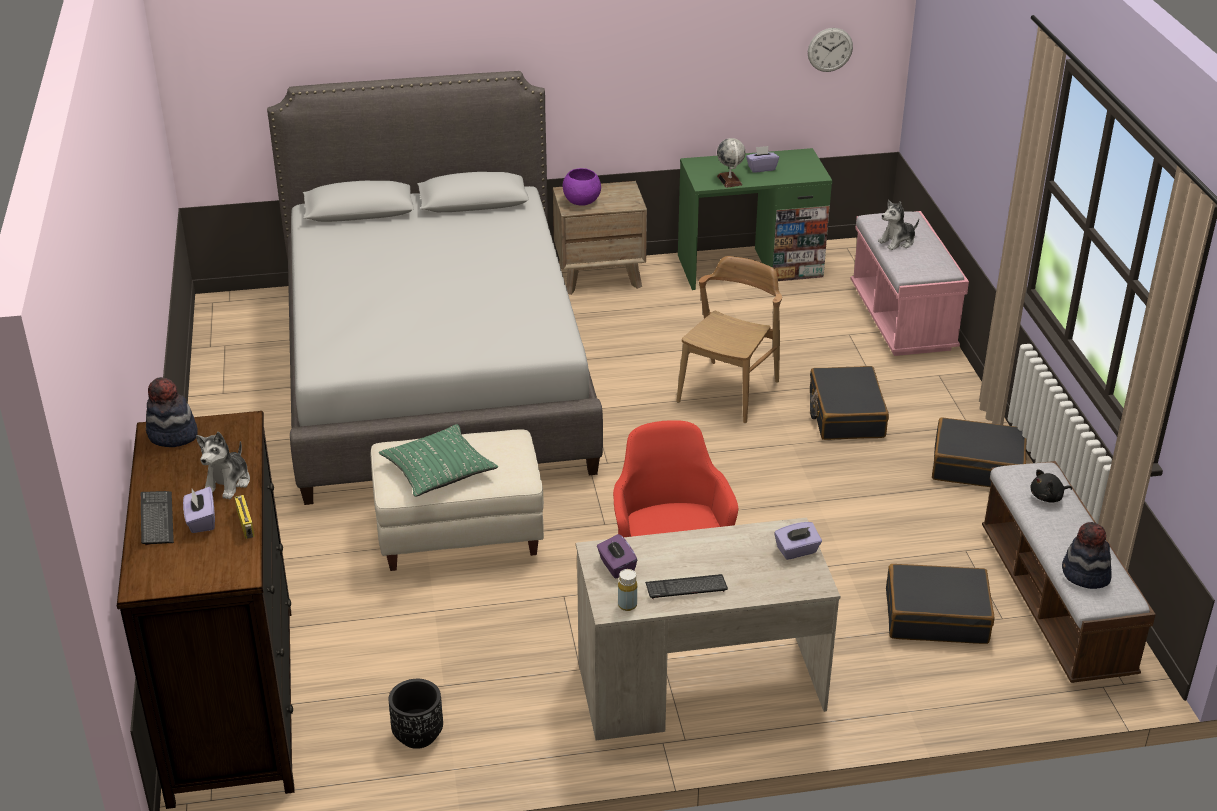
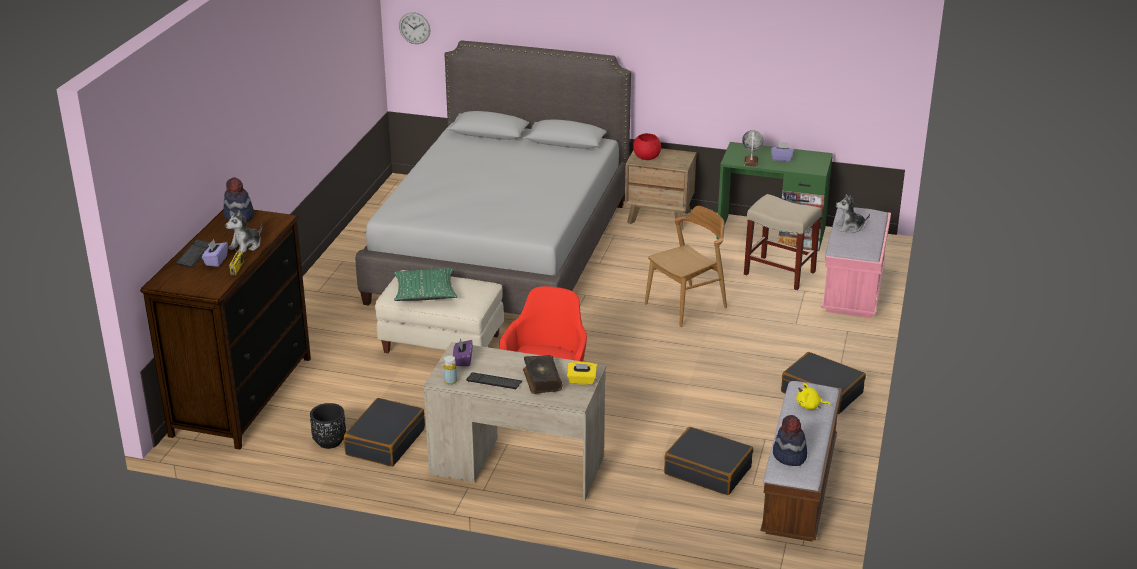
camera: 25 degrees right, 5 degrees down
(581, 202) = (646, 158): purple bowl -> red bowl
(745, 565) = (541, 380): none -> book
(797, 551) = (581, 381): purple tissue box -> yellow tissue box
(800, 318) = (778, 273): none -> beige stool
(830, 49) = (849, 79): wall clock -> wall clock (414, 28)
(845, 415) = (755, 339): black suitcase -> black suitcase (385, 442)
(1048, 497) = (810, 406): black plush toy -> yellow plush toy

